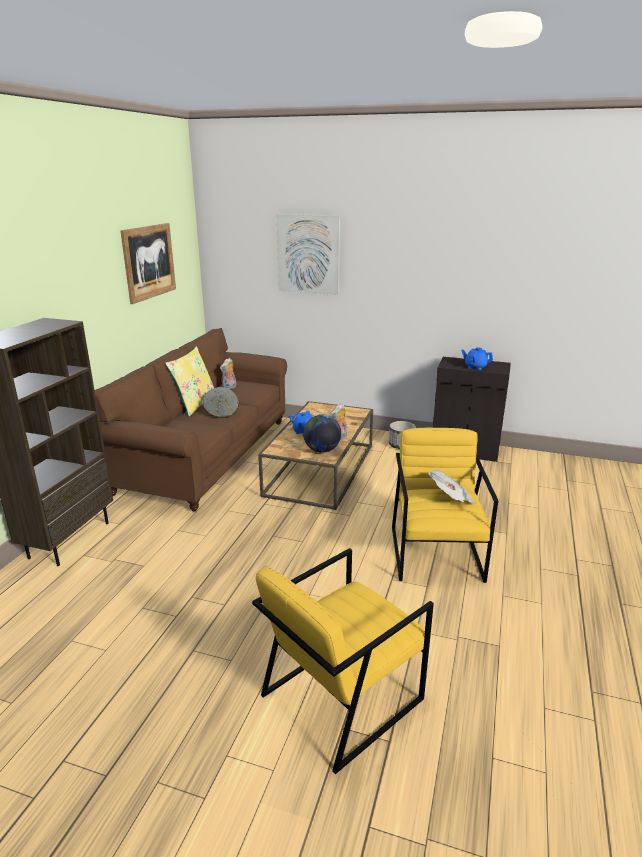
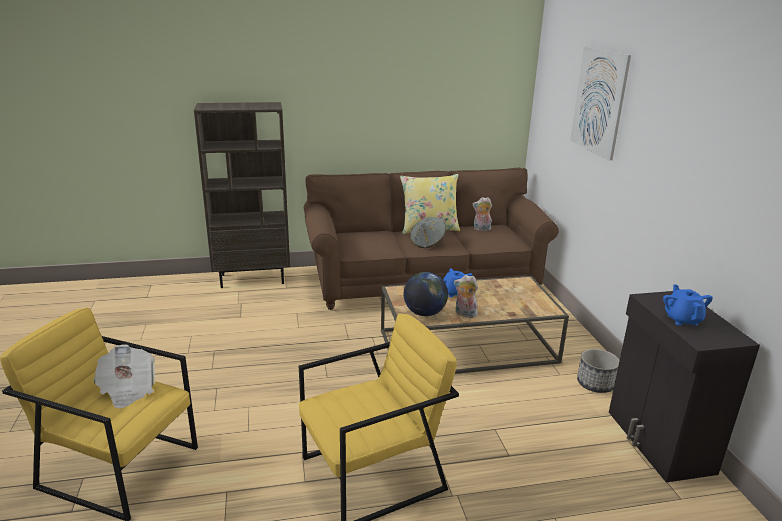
camera: 60 degrees right, 0 degrees up
(149, 262) = (439, 79): picture -> none
(451, 498) = (376, 413): newspaper -> newspaper (127, 389)

